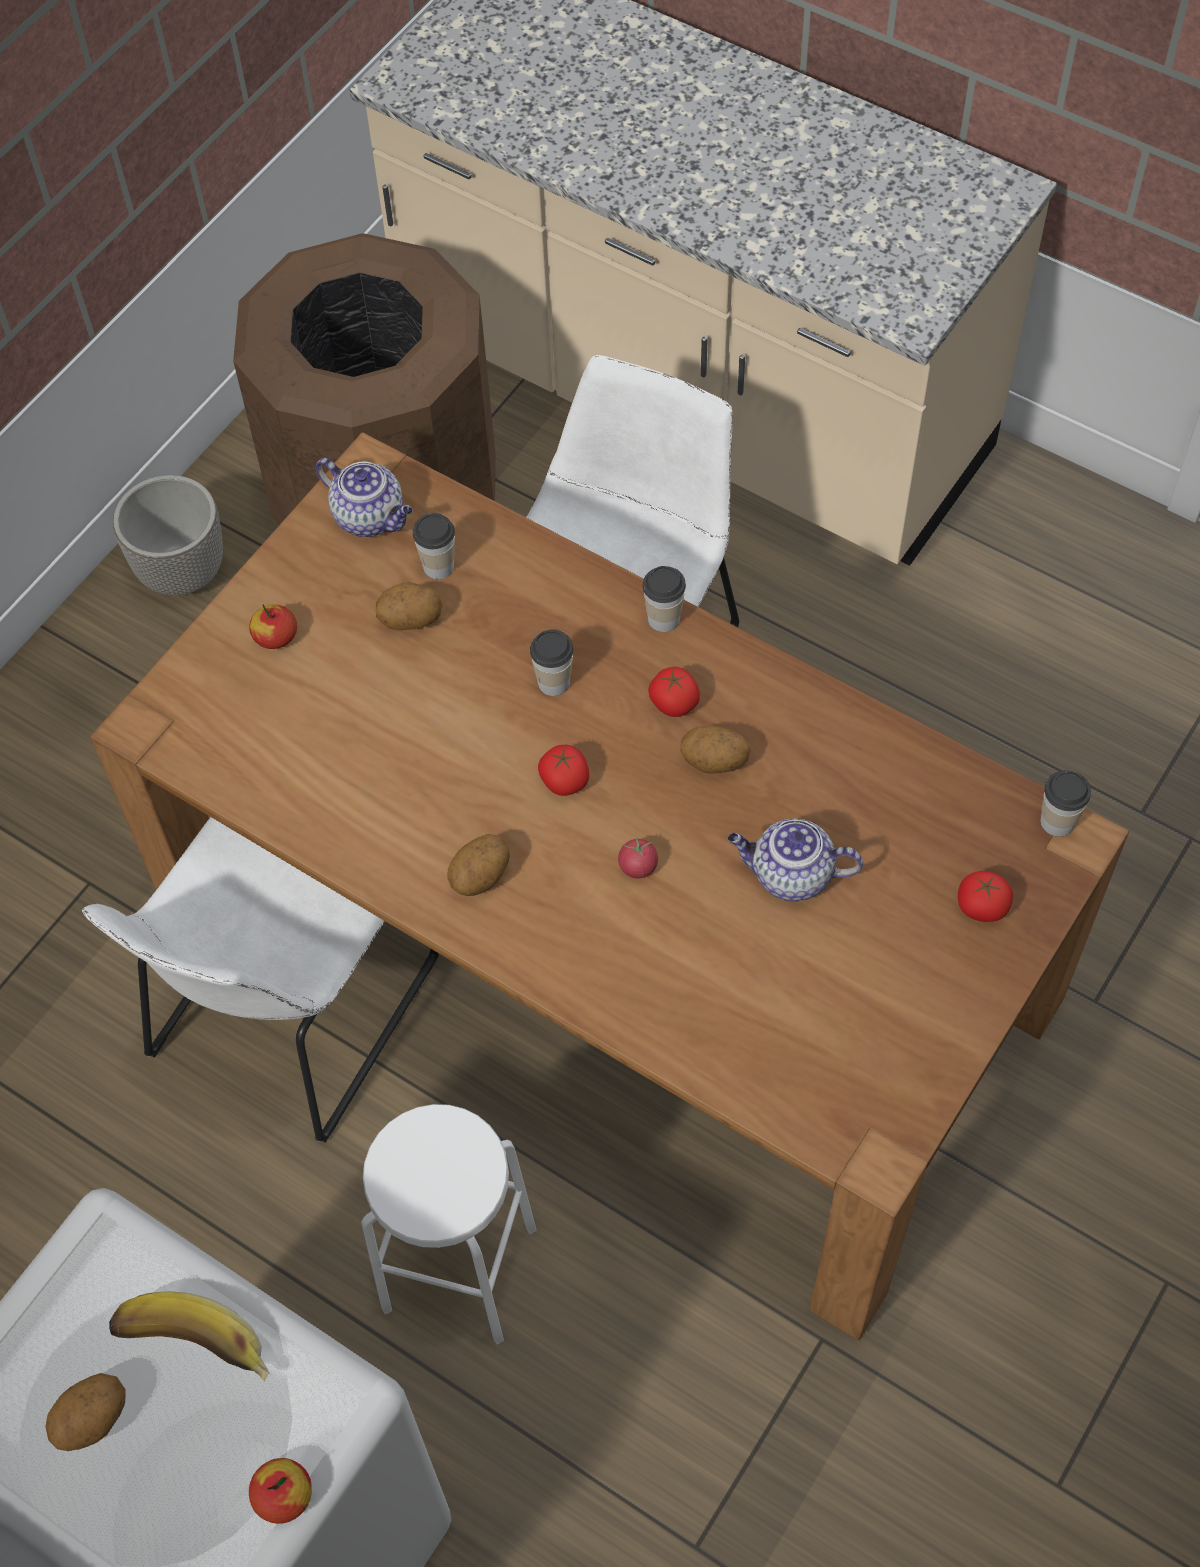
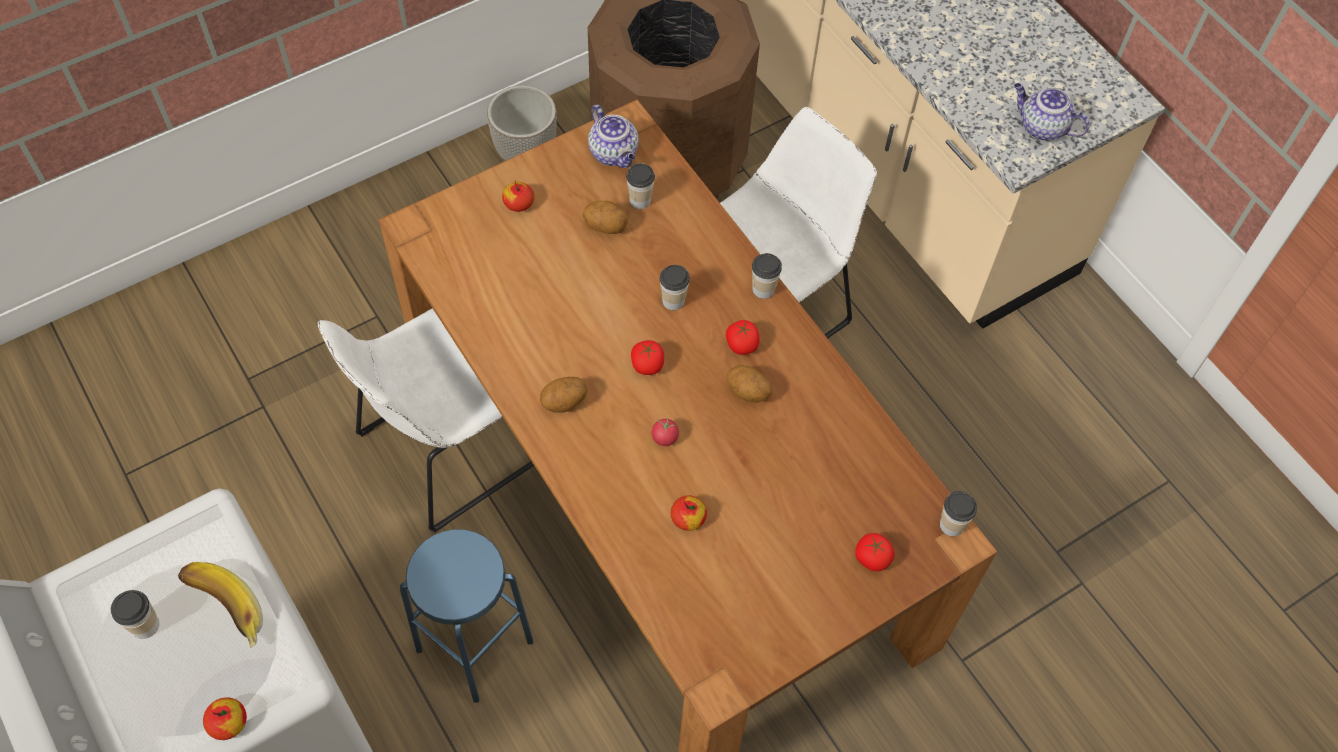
camera: 20 degrees right, 0 degrees up
(93, 1421) = (145, 625): potato -> cup
(459, 1268) = (474, 645): white stool -> blue stool
(723, 958) = (688, 518): none -> apple
(790, 875) = (758, 484): teapot -> teapot (1041, 127)

